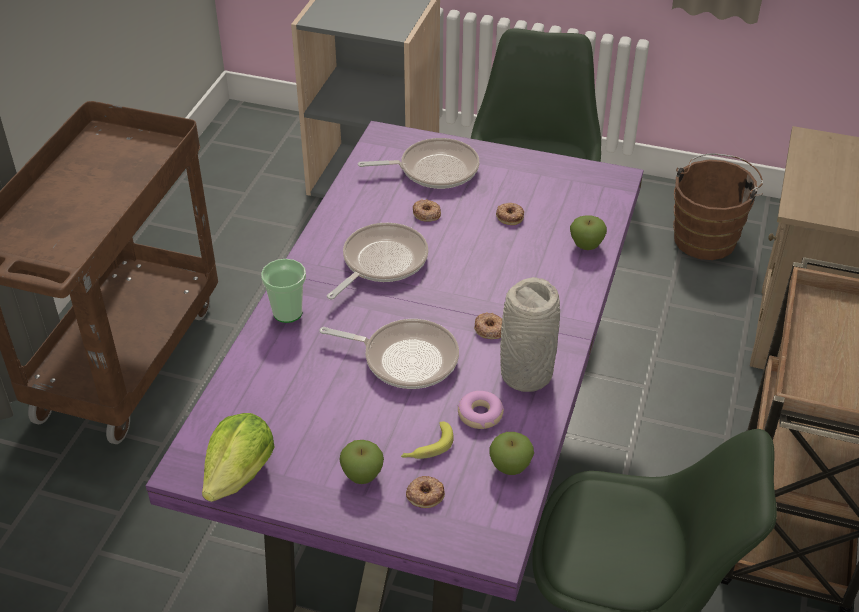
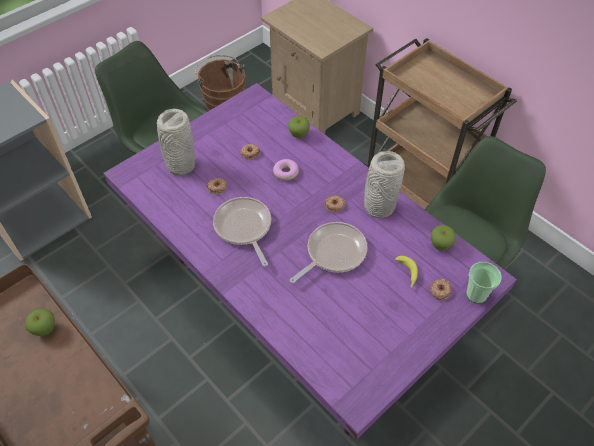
camera: 60 degrees left, 10 degrees up
(240, 474) = (378, 375): lettuce -> none
(287, 313) = (254, 294): cup -> cup (476, 294)
(362, 476) = (411, 313): apple -> apple (45, 329)
(434, 170) = (180, 165): frying pan -> grey vase
(480, 415) = (396, 240): donut -> donut (286, 172)

